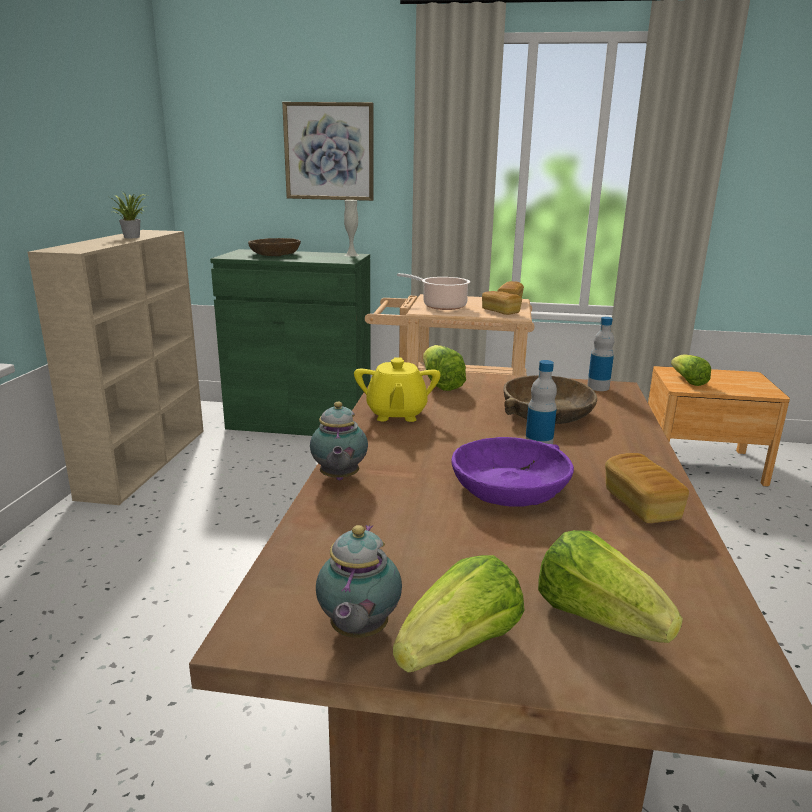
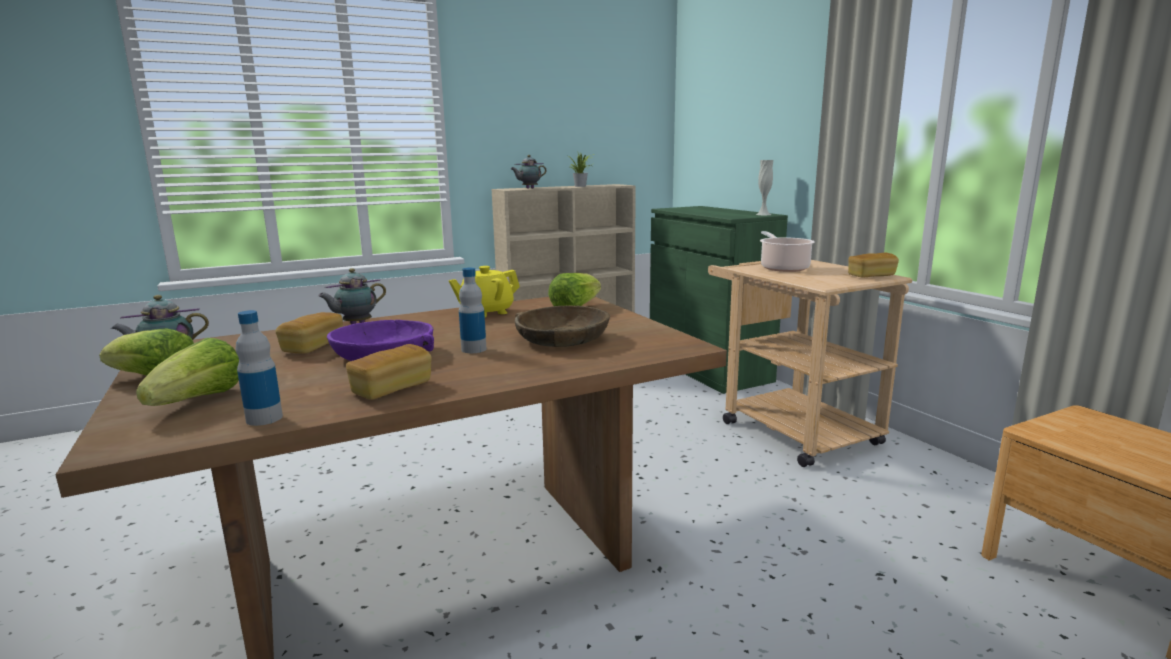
camera: 55 degrees right, 5 degrees down
(89, 246) = (528, 188): none -> teapot
(275, 254) = (707, 209): brown bowl -> none
(329, 152) = (769, 115): picture -> none
(500, 312) = (821, 280): bread -> bread (313, 347)
(598, 387) = (672, 341): bottle -> bottle (264, 418)
(687, 381) = (1075, 431): lettuce -> none

